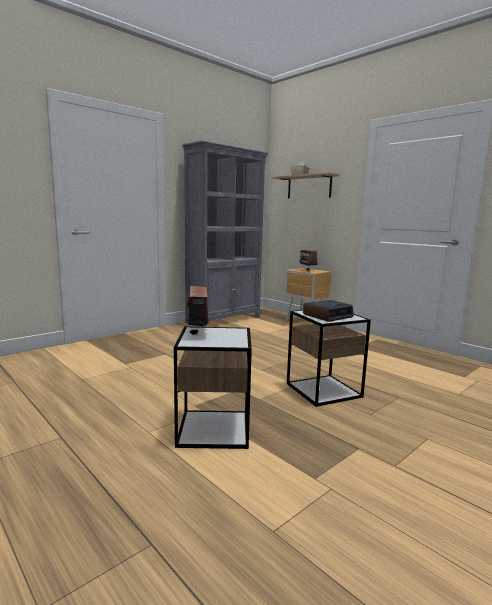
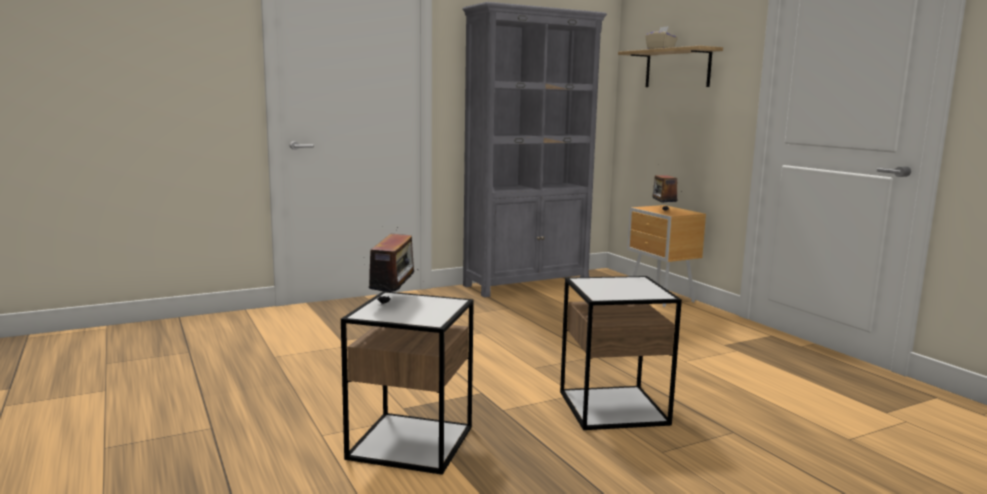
camera: 15 degrees right, 0 degrees up
(327, 315) = (616, 288): alarm clock -> none

